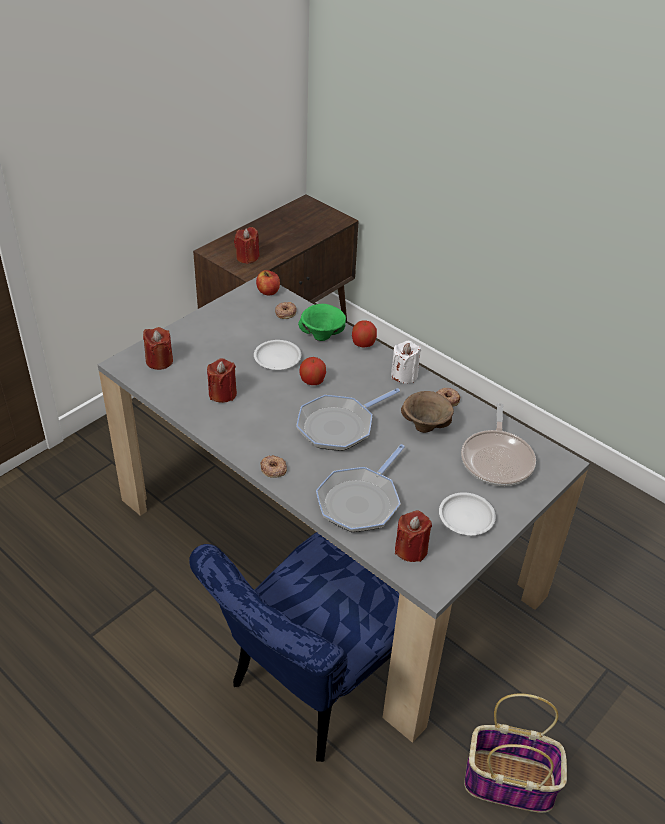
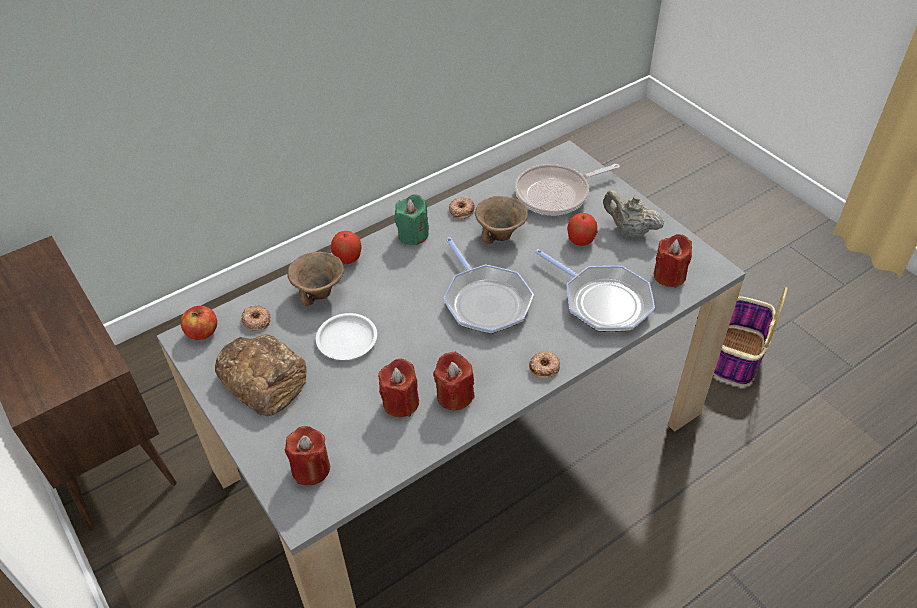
camera: 75 degrees left, 5 degrees up
(232, 326) = (263, 379): none -> bread
(247, 257) = (70, 362): red candle -> red candle (454, 395)
(308, 688) = (639, 487): blue chair -> none
(312, 381) = (402, 313): apple -> apple (580, 240)
(321, 336) = (320, 293): green bowl -> brown bowl
(404, 375) = (413, 234): white candle -> green candle
(466, 516) = (629, 230): white plate -> beige teapot
(497, 459) = (556, 194): frying pan -> frying pan turned 135 degrees clockwise

